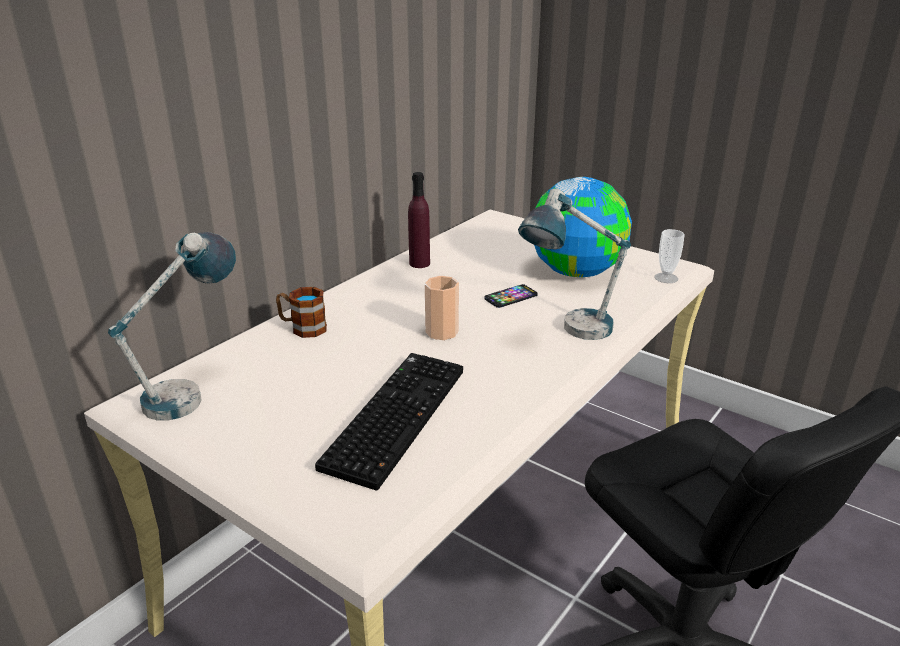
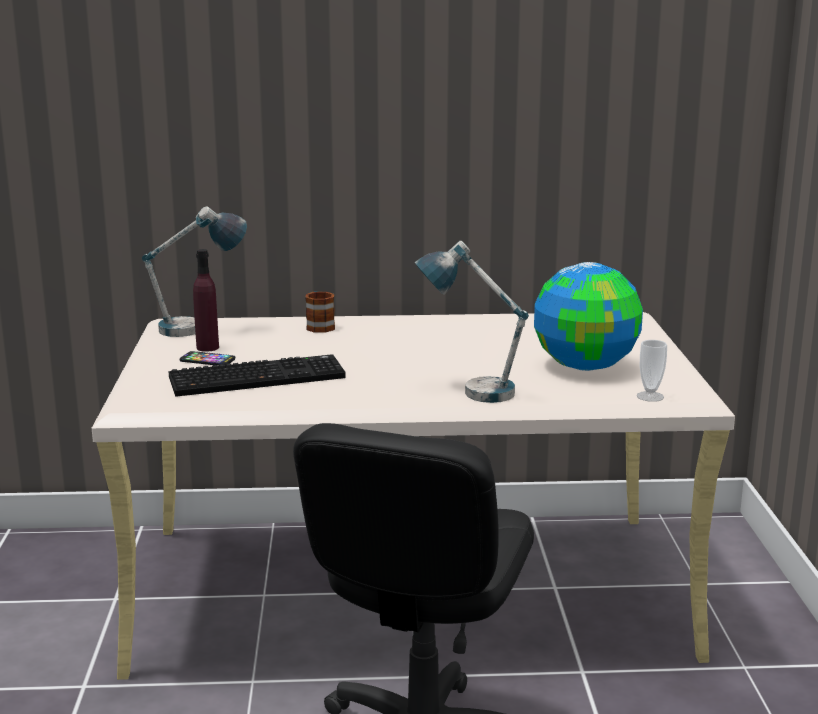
camera: 50 degrees right, 10 degrees down
(419, 263) = (481, 322): purple bottle -> purple bottle (207, 347)
(442, 332) = (388, 358): cup -> none
(511, 297) = (487, 360): phone -> phone (207, 360)

